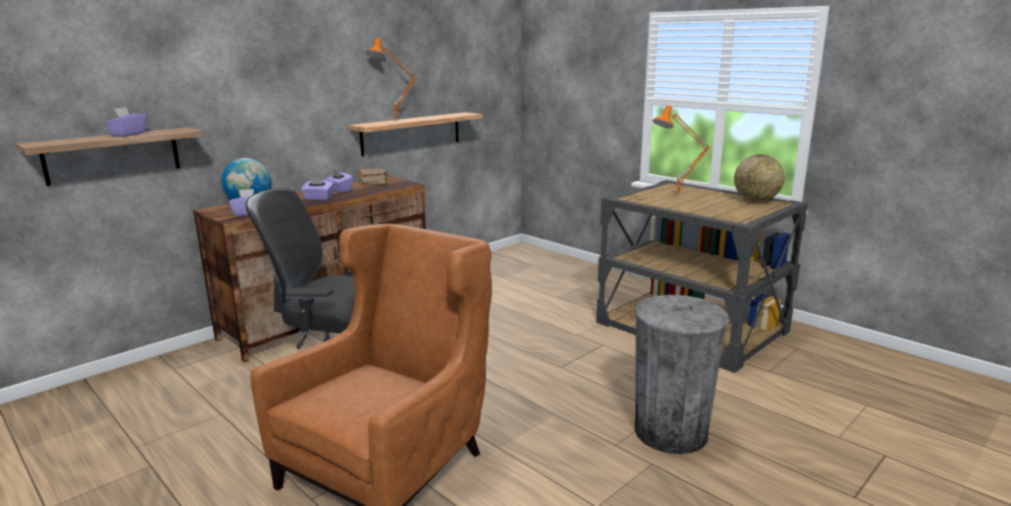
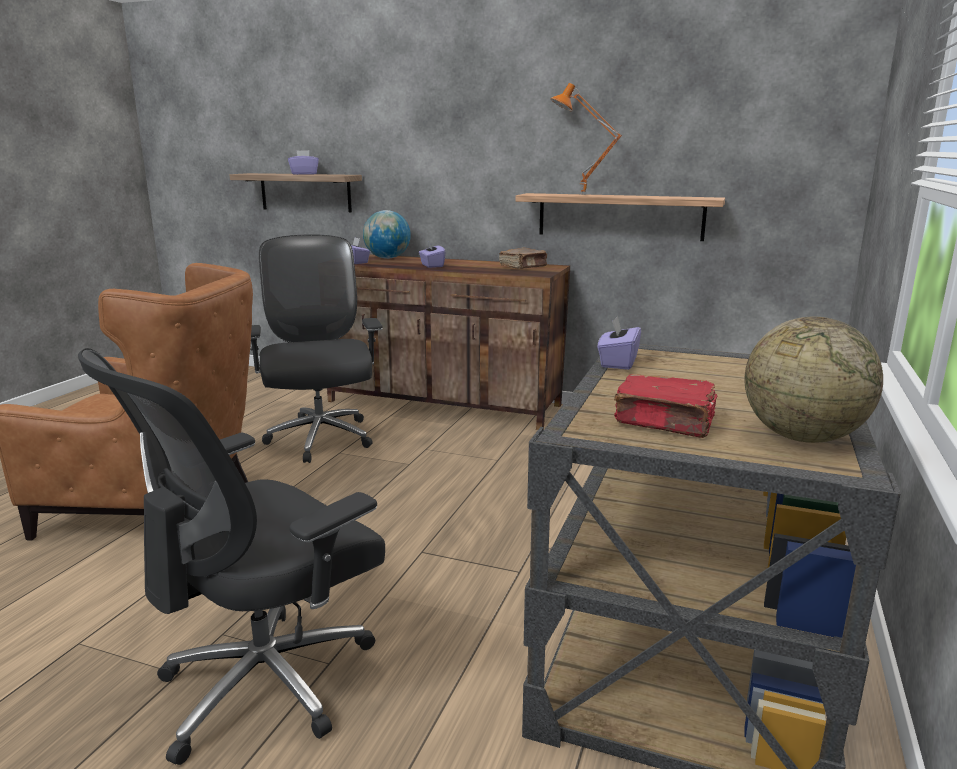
camera: 65 degrees right, 0 degrees up
(339, 190) = (474, 265): purple tissue box -> purple tissue box (618, 362)
(670, 432) = (268, 680): grey trash can -> office chair
(677, 196) = (717, 377): orange table lamp -> none
(732, 211) = (665, 422): none -> red book

